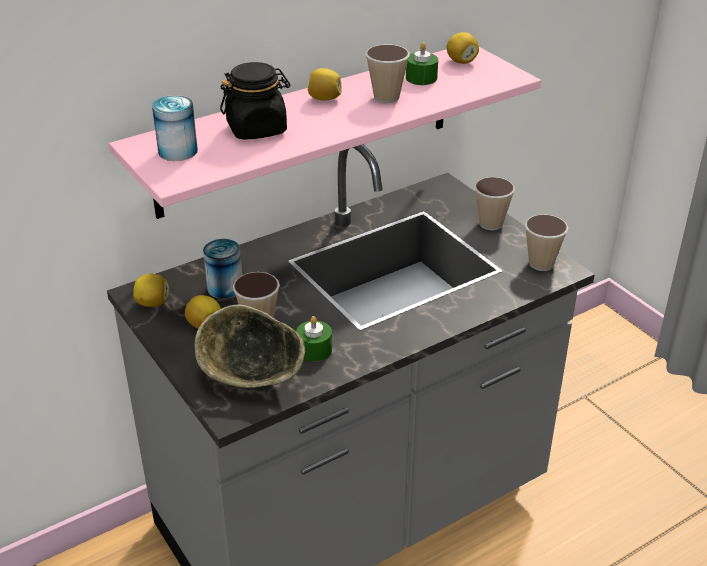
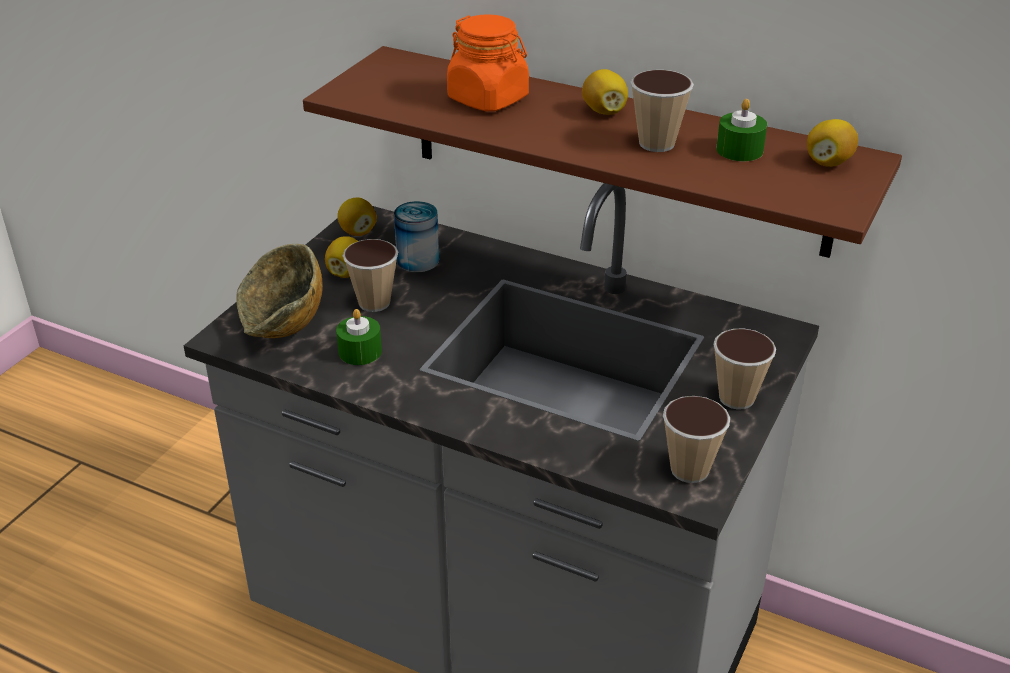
camera: 60 degrees right, 0 degrees up
(178, 151) = (397, 78): can -> none
(257, 129) = (488, 99): black jar -> orange jar
(307, 129) = (616, 150): pink shelf -> brown shelf

